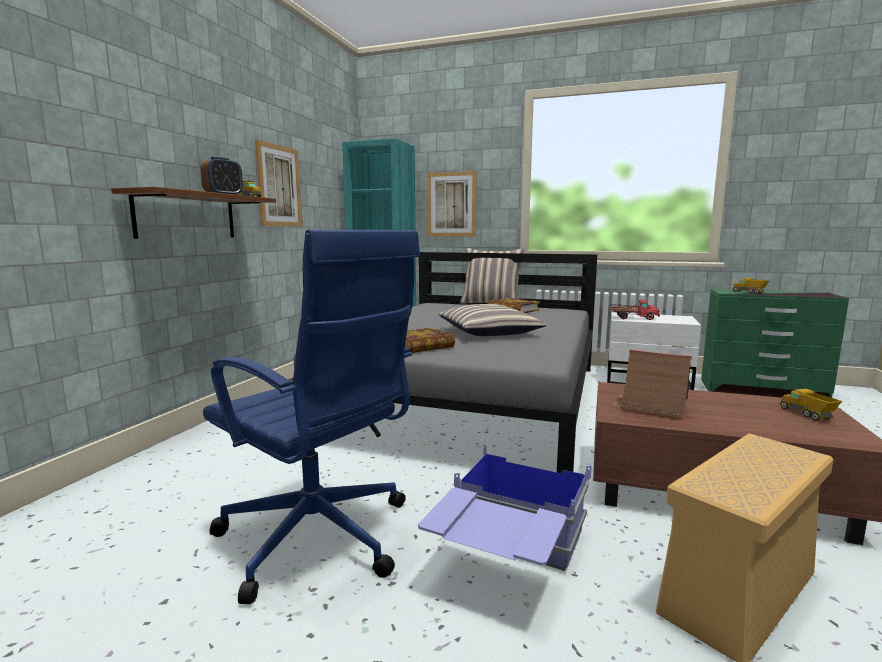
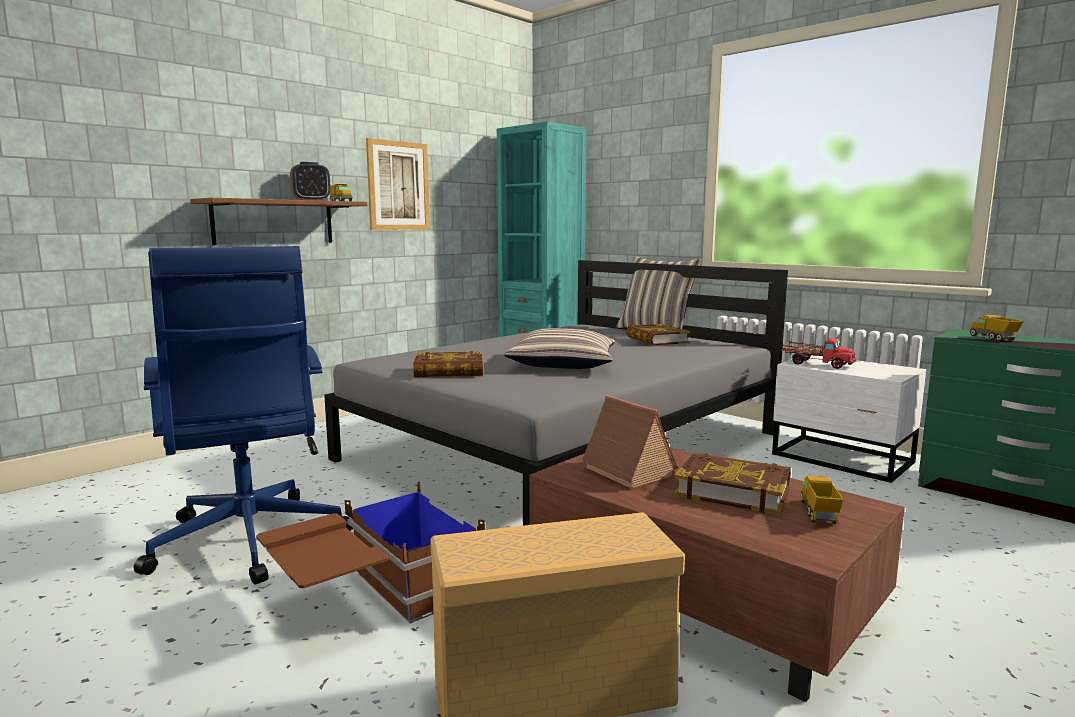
camera: 25 degrees right, 0 degrees up
(451, 204) = (625, 200): picture -> none
(507, 559) = (373, 600): blue storage box -> brown storage box
(736, 408) = (733, 490): none -> book

